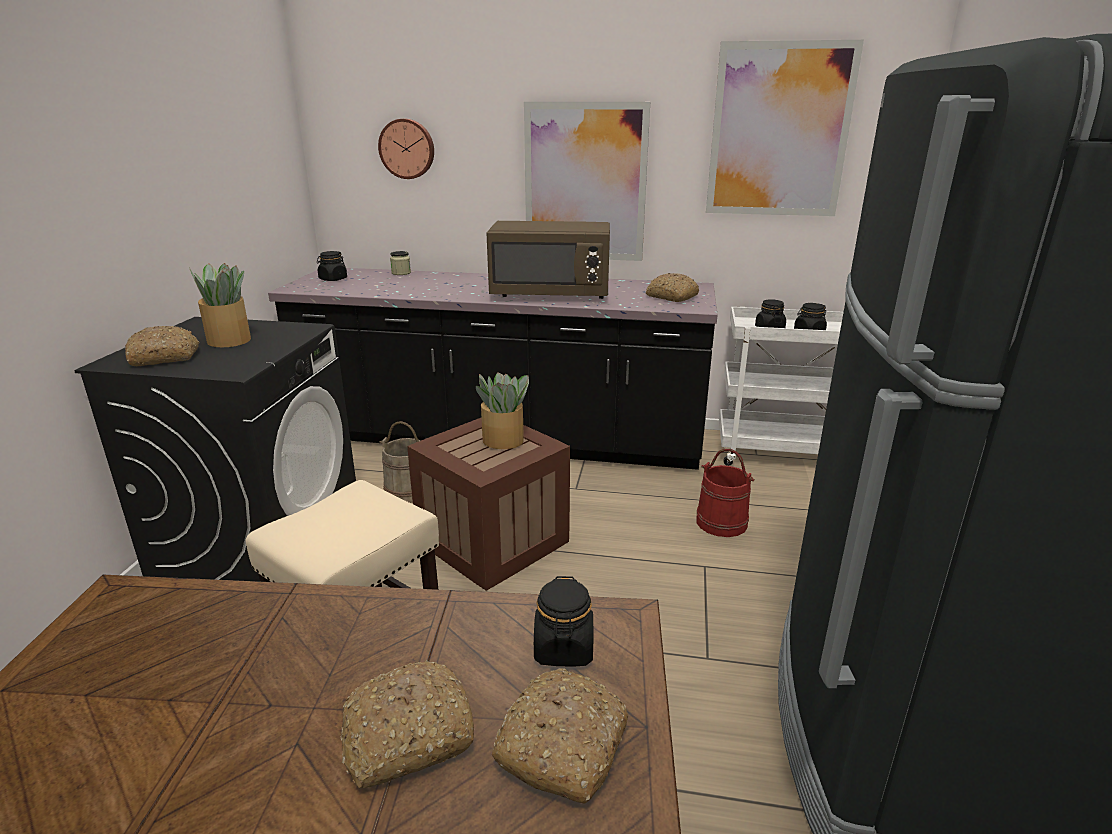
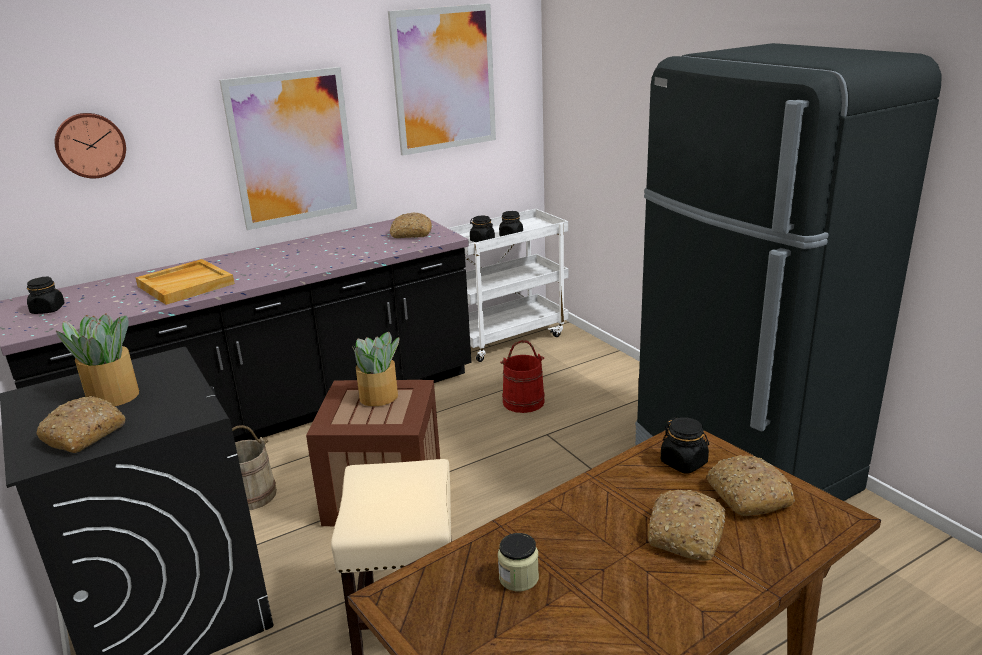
camera: 40 degrees left, 0 degrees up
(401, 273) = (114, 281): jar -> jar (518, 578)
(434, 287) = (186, 284): none -> beige tray
(551, 293) = (311, 258): brown microwave -> none

